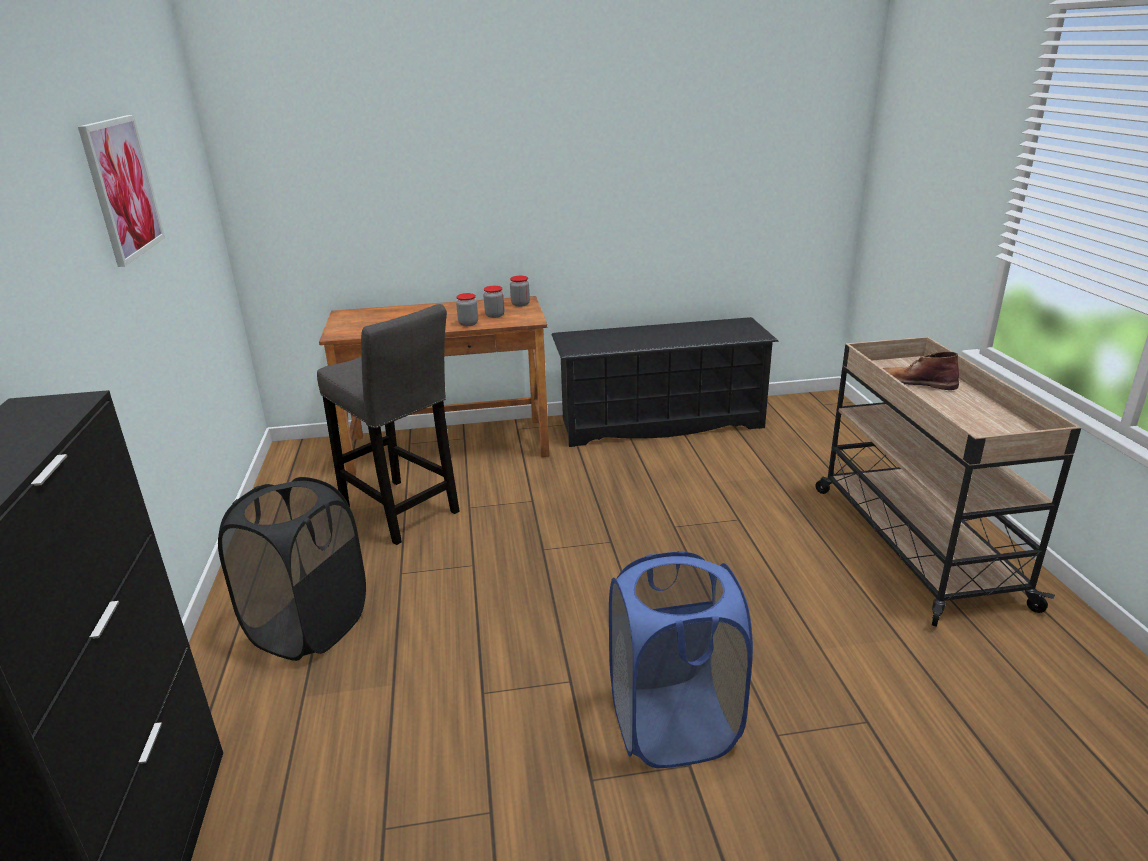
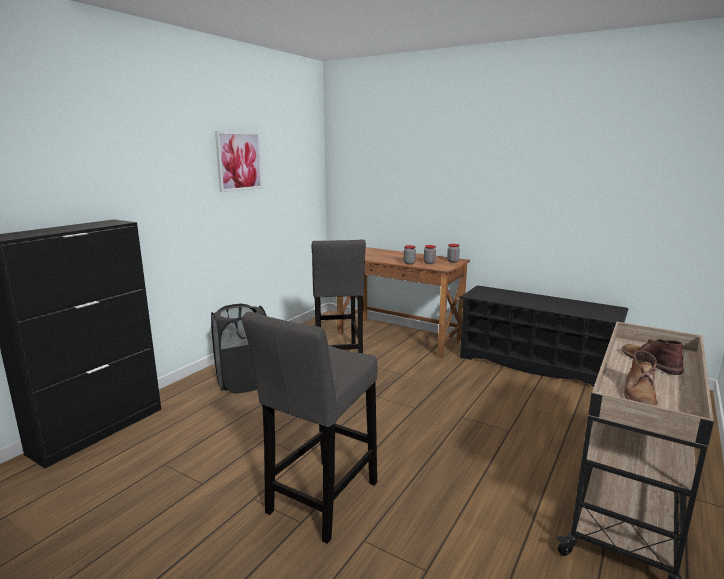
camera: 40 degrees right, 10 degrees down
(673, 725) = (320, 501): blue laundry basket -> grey stool
(967, 423) = (639, 394): none -> brown boot

